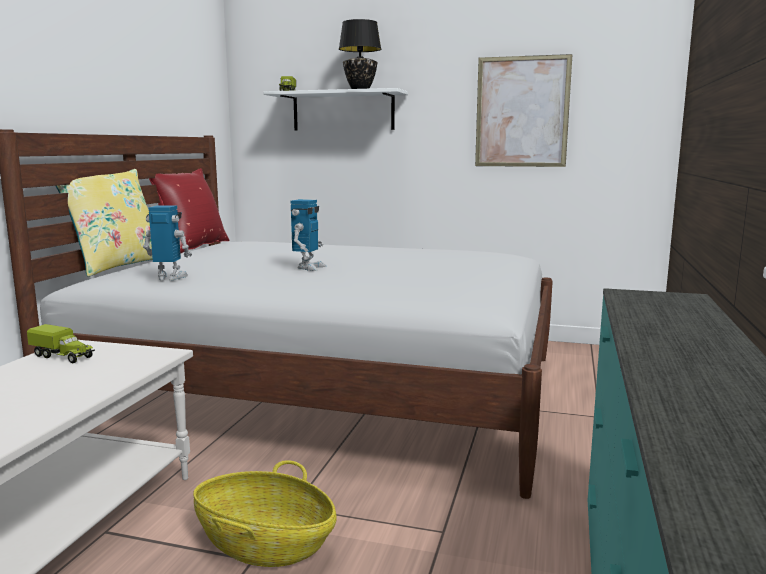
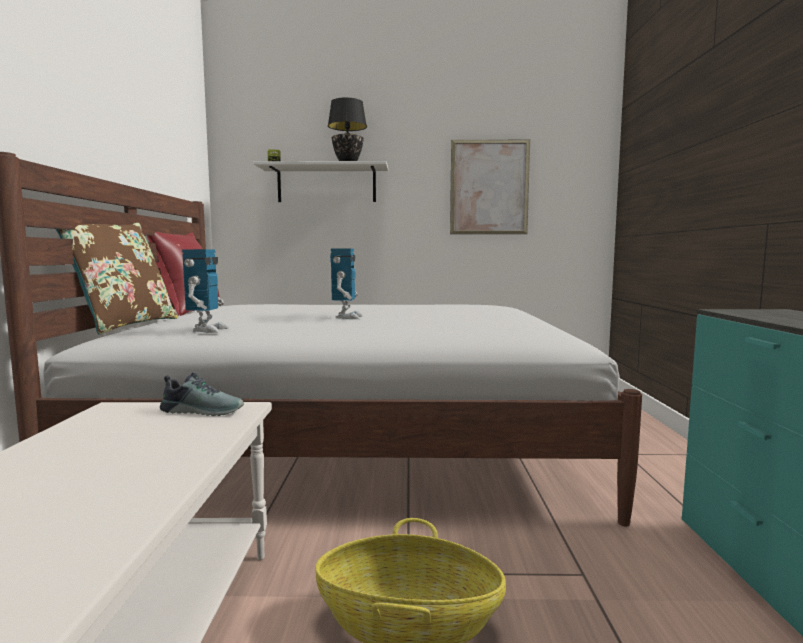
camera: 15 degrees left, 5 degrees down
(63, 356) = (111, 421): toy truck -> none
(117, 266) = (124, 325): yellow pillow -> brown pillow
(134, 353) = (203, 411): none -> shoe
(169, 278) = (207, 330): toy robot -> toy robot turned 105 degrees clockwise

